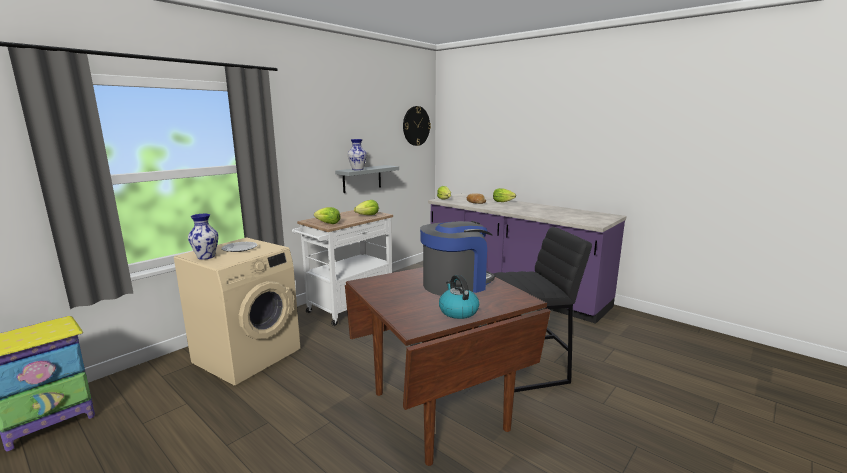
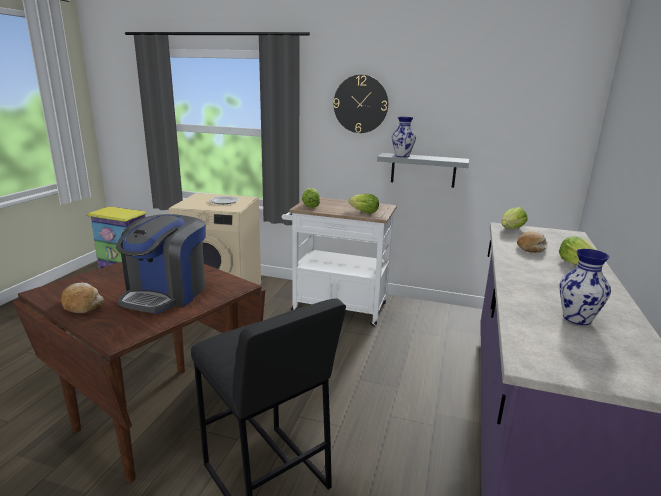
camera: 65 degrees right, 5 degrees up
(206, 257) = (196, 199): vase -> vase (577, 318)
(416, 126) = (549, 106): wall clock -> wall clock (360, 104)
(456, 284) = (166, 293): coffee machine -> coffee machine turned 75 degrees clockwise
(458, 311) = (82, 305): kettle -> bread

